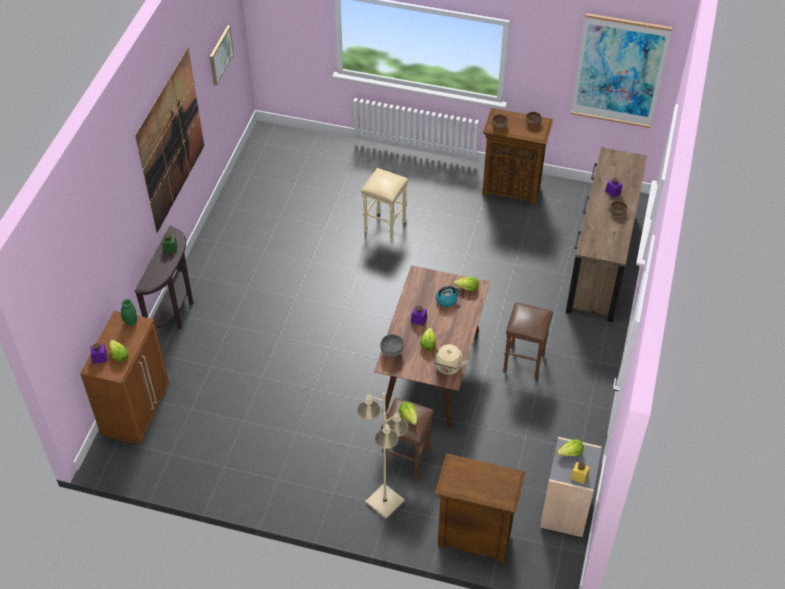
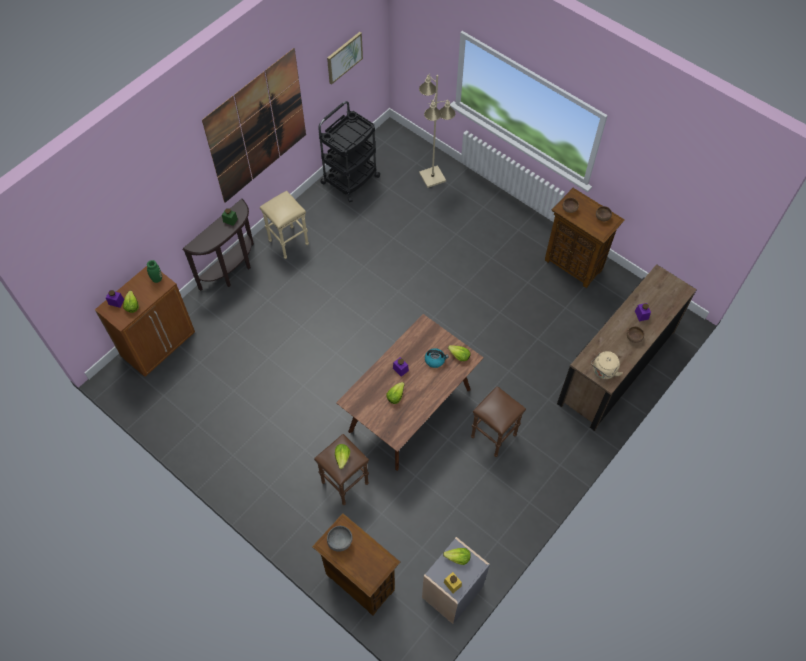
camera: 25 degrees right, 10 degrees up
(250, 188) = (351, 179): none -> black cart
(384, 226) = (443, 257): beige stool -> beige stool (288, 241)
(385, 501) = (306, 513): beige floor lamp -> beige floor lamp (432, 177)
(392, 352) = (361, 390): grey bowl -> grey bowl (340, 542)
(448, 368) = (400, 426): beige kettle -> beige kettle (603, 371)
(619, 71) = (697, 201): picture -> none

